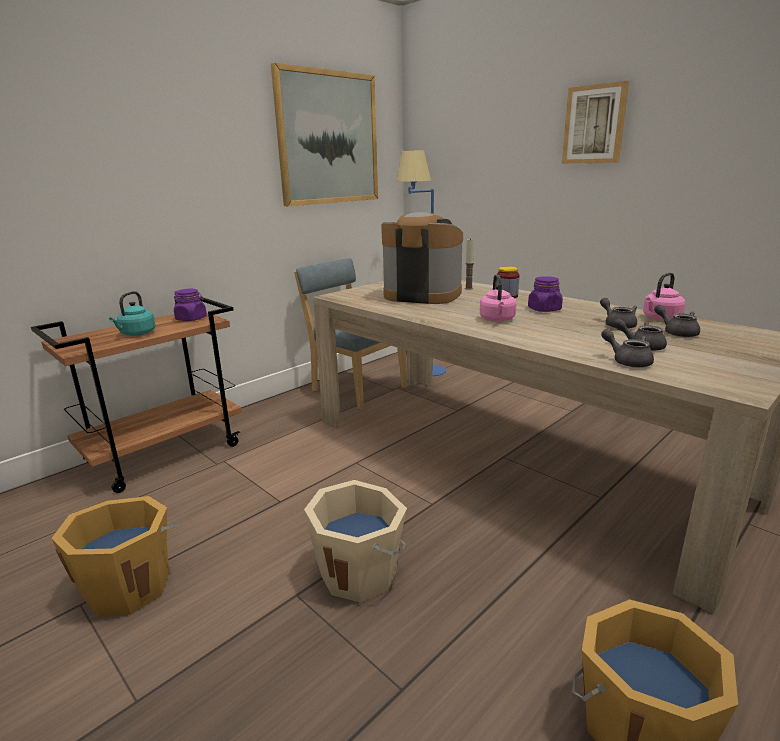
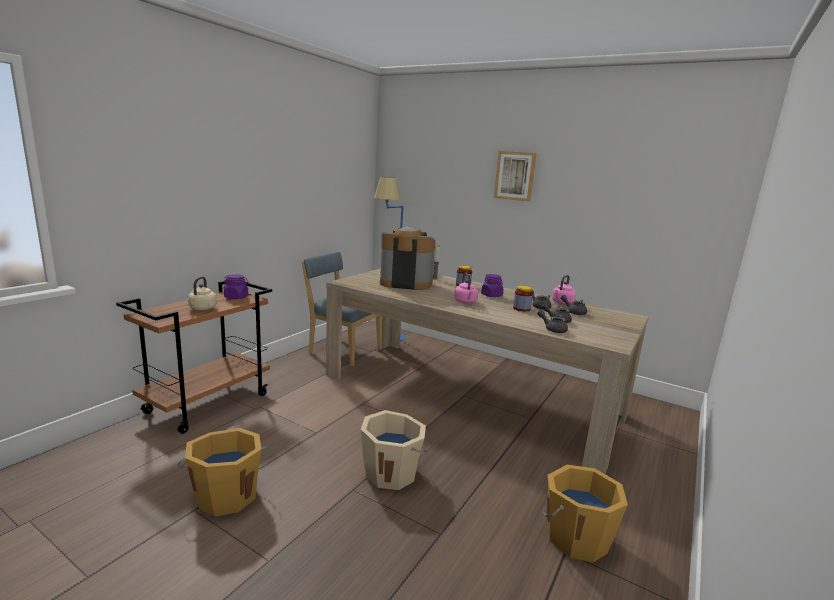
camera: 15 degrees left, 5 degrees down
(136, 334) = (201, 309): turquoise kettle -> beige kettle
(328, 139) = (328, 165): picture -> none
(585, 328) = (521, 308): none -> jar

